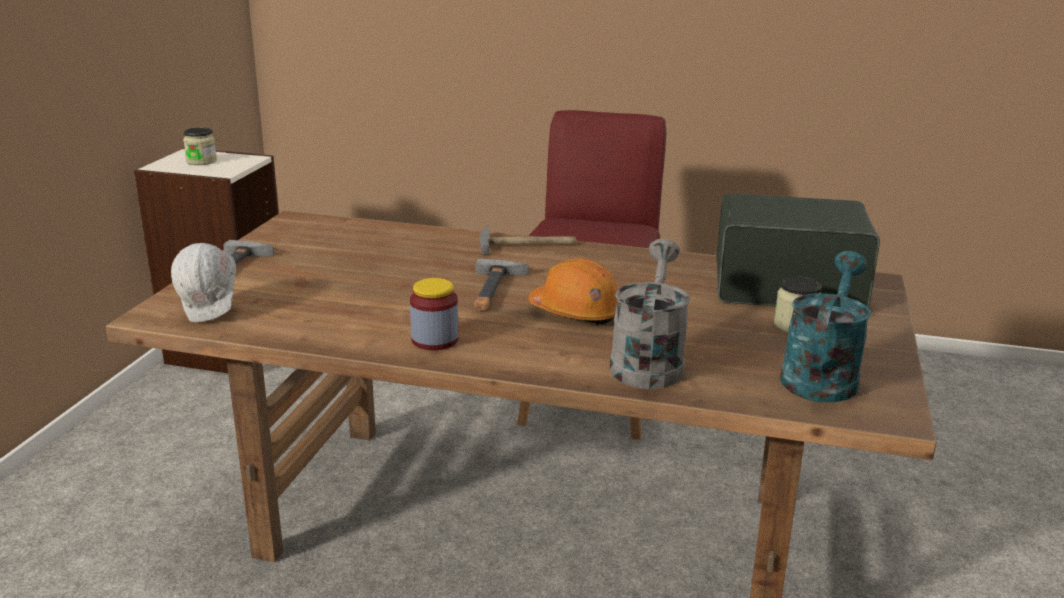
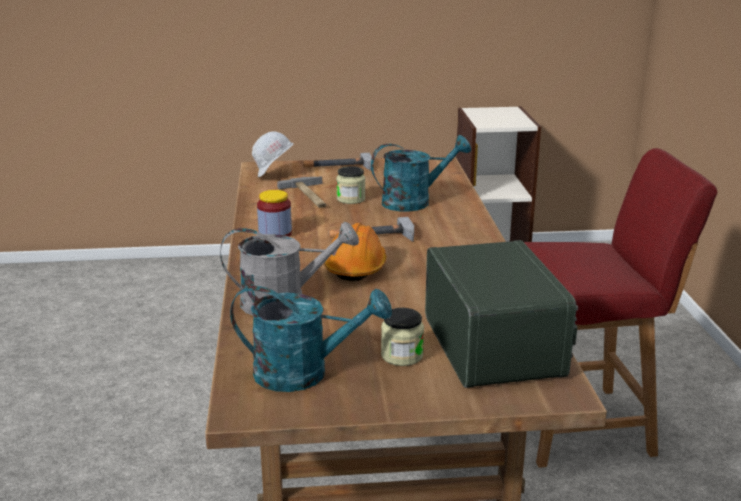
camera: 70 degrees right, 0 degrees up
(201, 161) = (498, 115): jar -> jar (351, 199)
(411, 253) = (414, 201): none -> turquoise watering can
(527, 243) = (478, 231): hammer -> hammer (311, 196)

